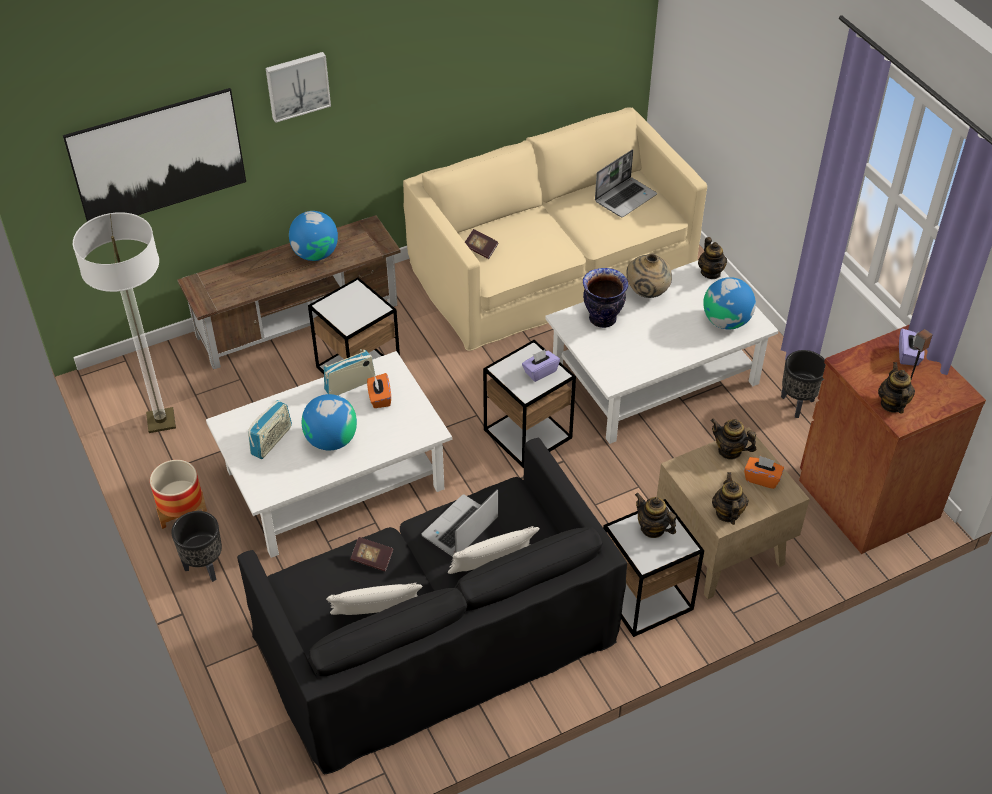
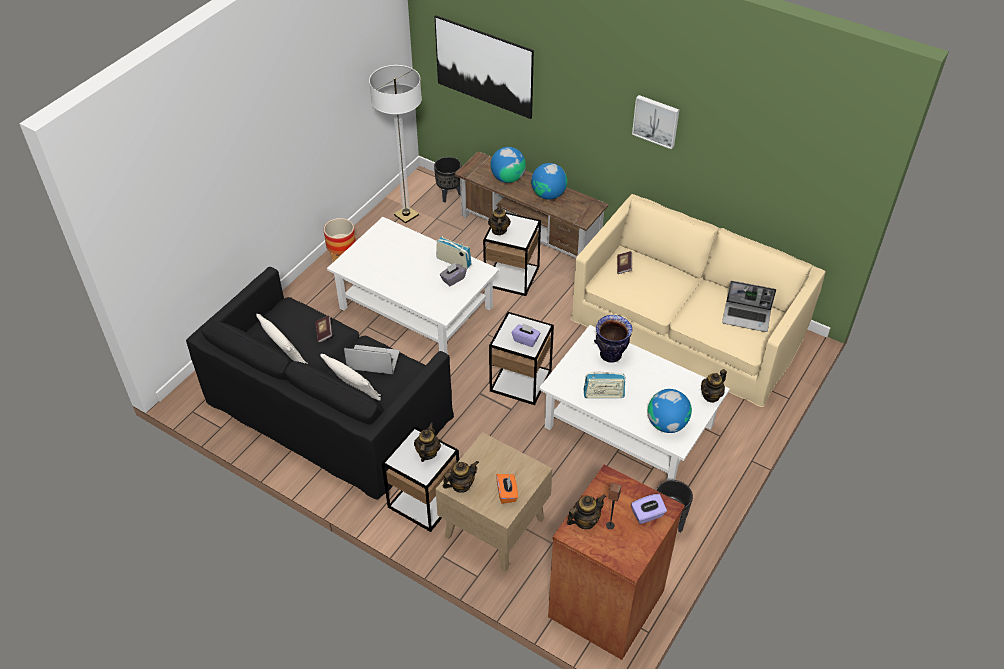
camera: 60 degrees right, 0 degrees up
(204, 567) = (315, 284): black planter -> black planter (449, 195)
(271, 441) = (385, 250): radio -> radio (603, 394)
(297, 85) = (575, 77): picture -> picture (656, 120)
(331, 440) = (404, 274): globe -> globe (508, 178)
(379, 398) = (453, 279): orange tissue box -> grey tissue box
(647, 293) = (657, 368): beige vase -> none
(730, 451) = (520, 465): teapot -> teapot (499, 230)

